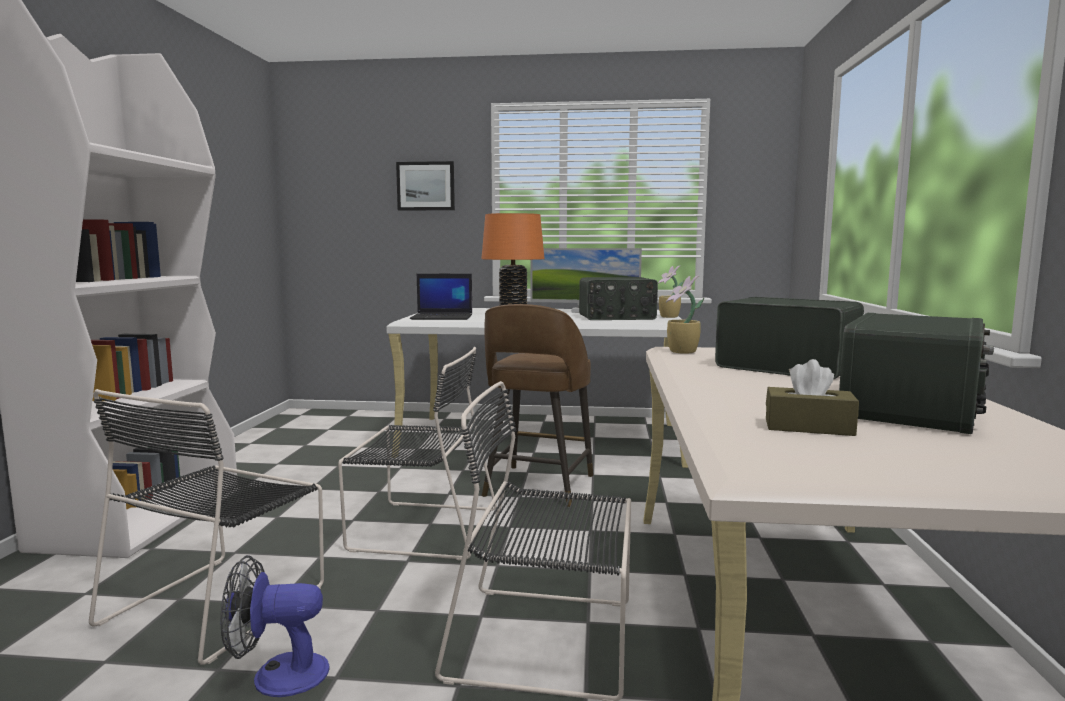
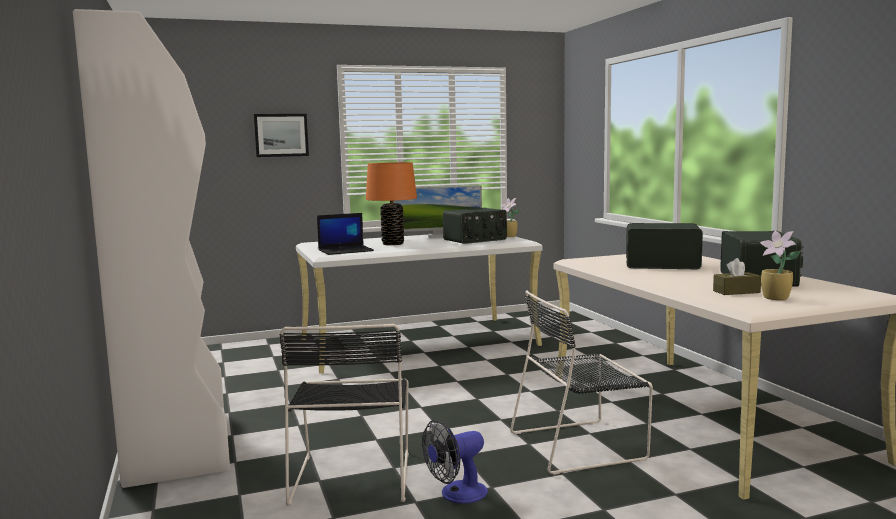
camera: 25 degrees left, 0 degrees up
(420, 528) = (419, 411): black chair -> none
(538, 487) = (461, 373): brown stool -> none
(682, 352) = (587, 261): potted plant -> potted plant (776, 298)

